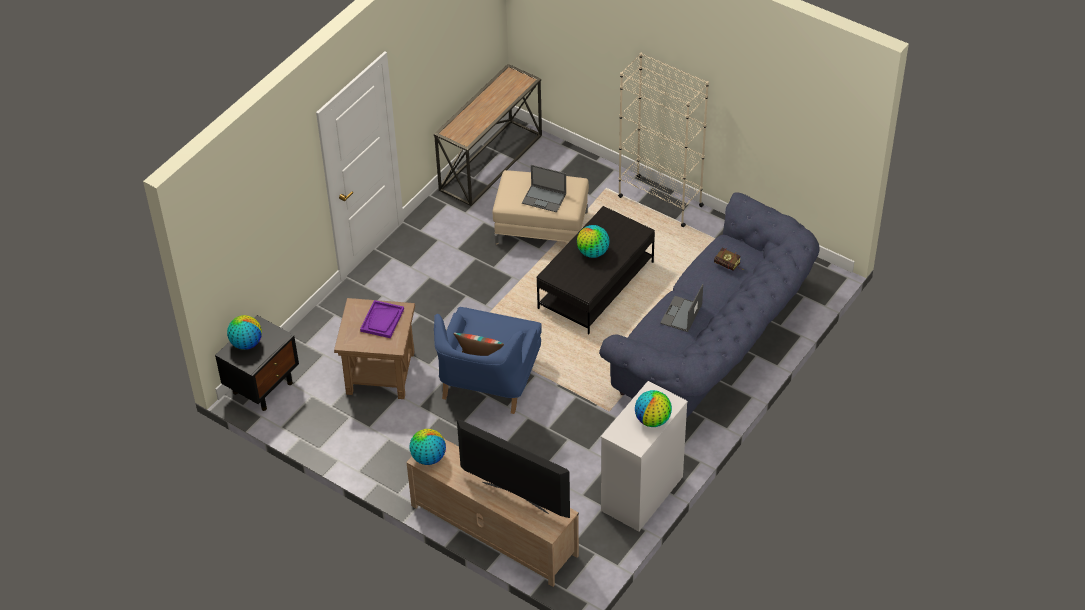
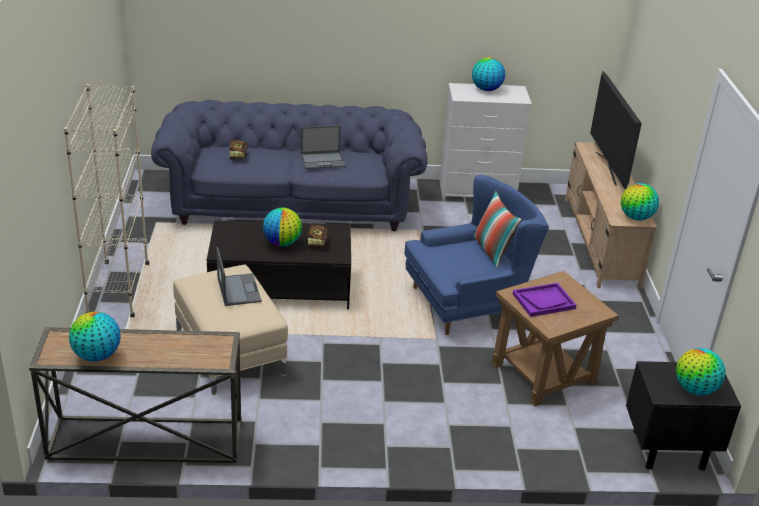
camera: 130 degrees left, 15 degrees down
(495, 89) = (96, 356): none -> globe
(579, 272) = (318, 241): none -> book

